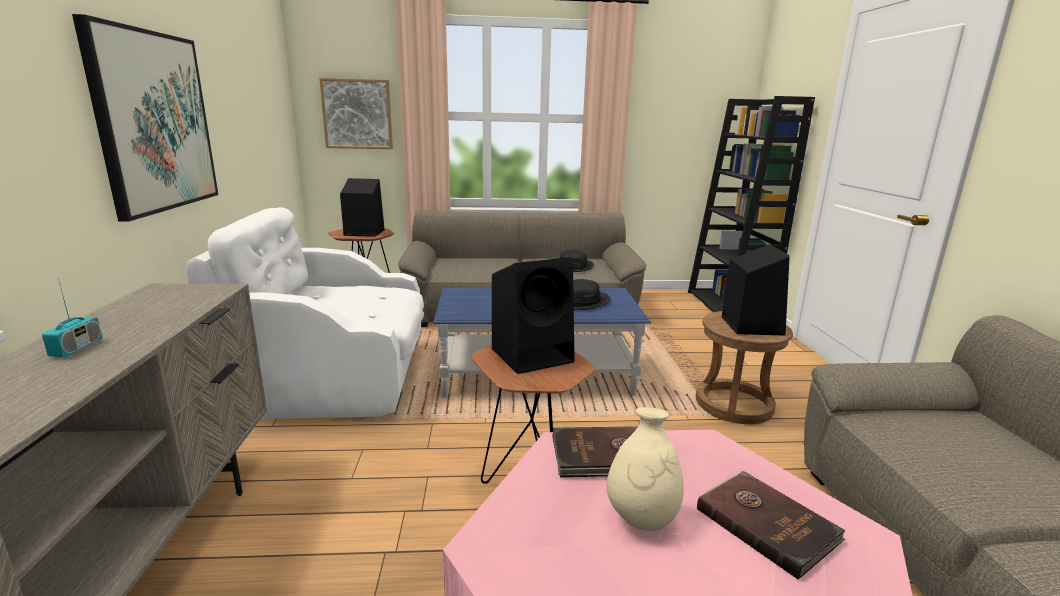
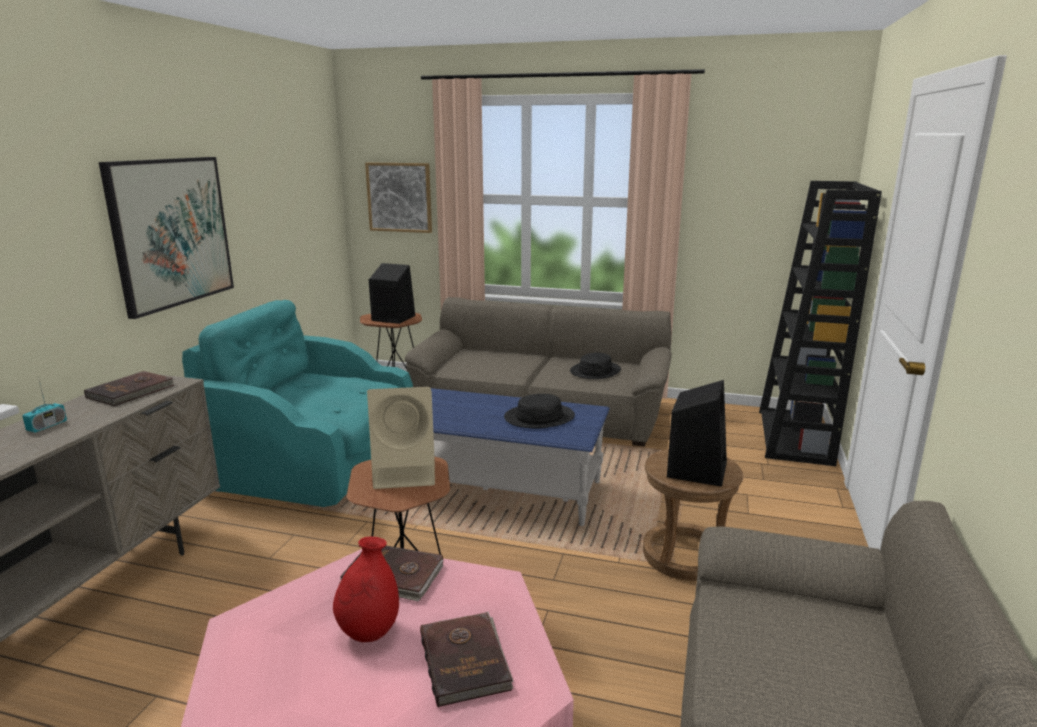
camera: 20 degrees right, 0 degrees up
(166, 302) = (132, 391): none -> brown book
(332, 377) = (314, 463): white armchair -> turquoise armchair
(533, 355) = (407, 472): black speaker -> beige speaker
(641, 518) = (369, 631): beige vase -> red vase

